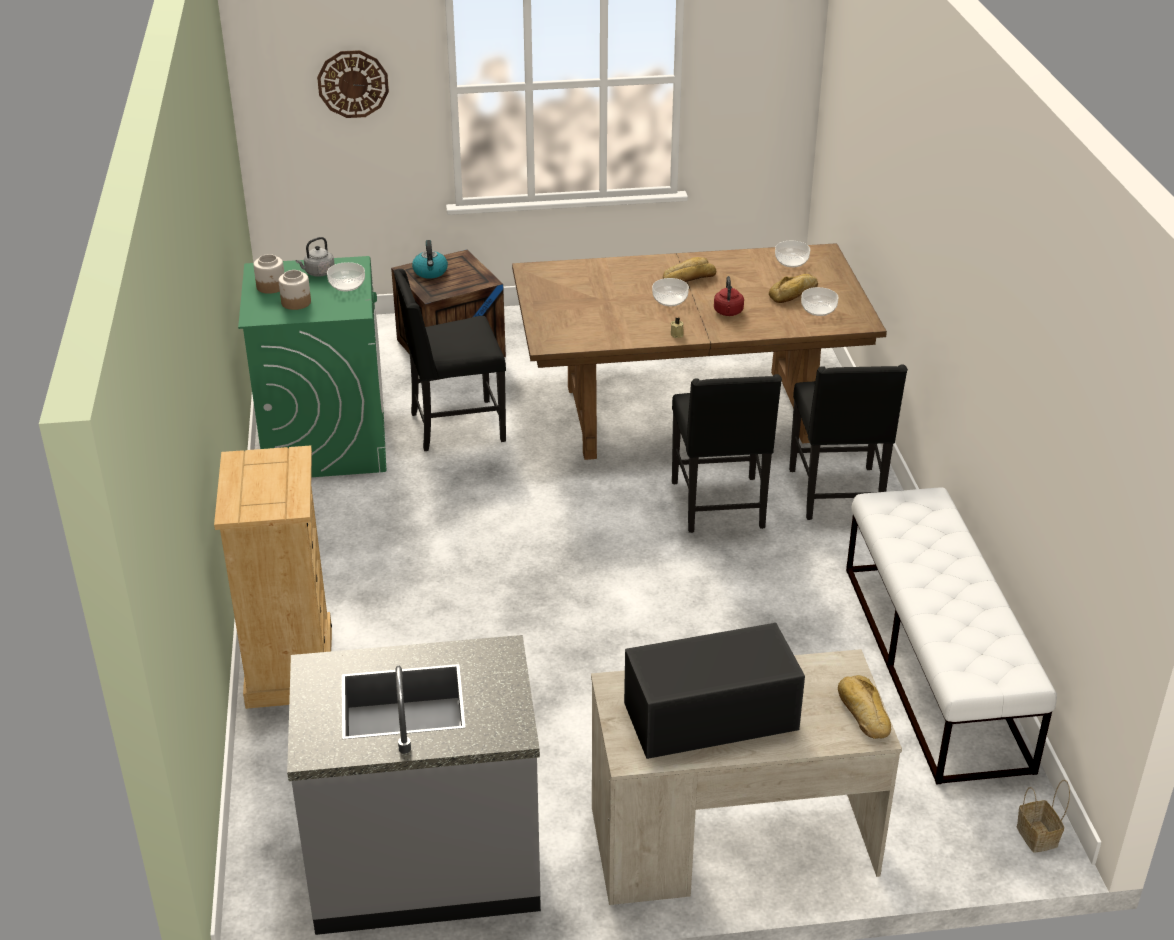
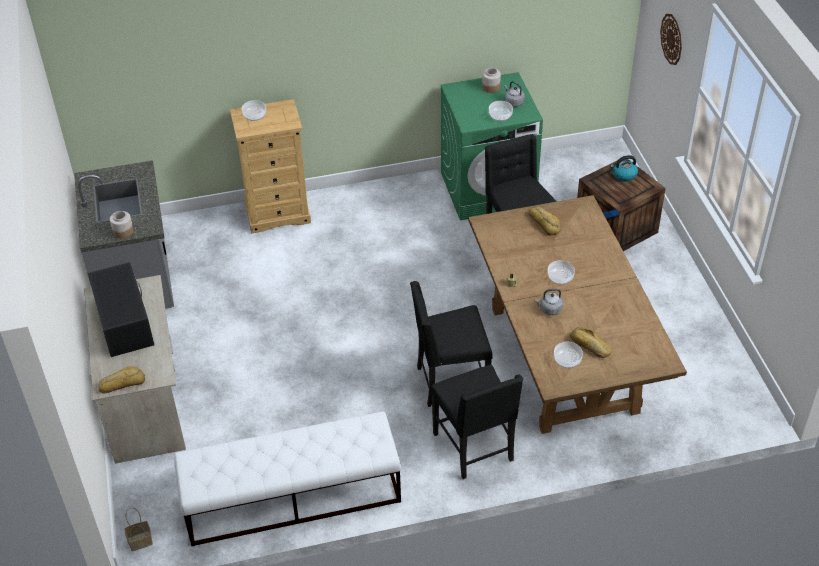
camera: 85 degrees right, 10 degrees up
(296, 302) = (473, 100): jar -> jar (123, 231)
(688, 277) = (598, 285): bread -> bread (544, 223)
(728, 312) = (549, 309): red kettle -> grey kettle
(791, 261) = (643, 343): bowl -> bowl (254, 115)
(838, 495) = (475, 448): black chair -> black chair turned 105 degrees counterclockwise

